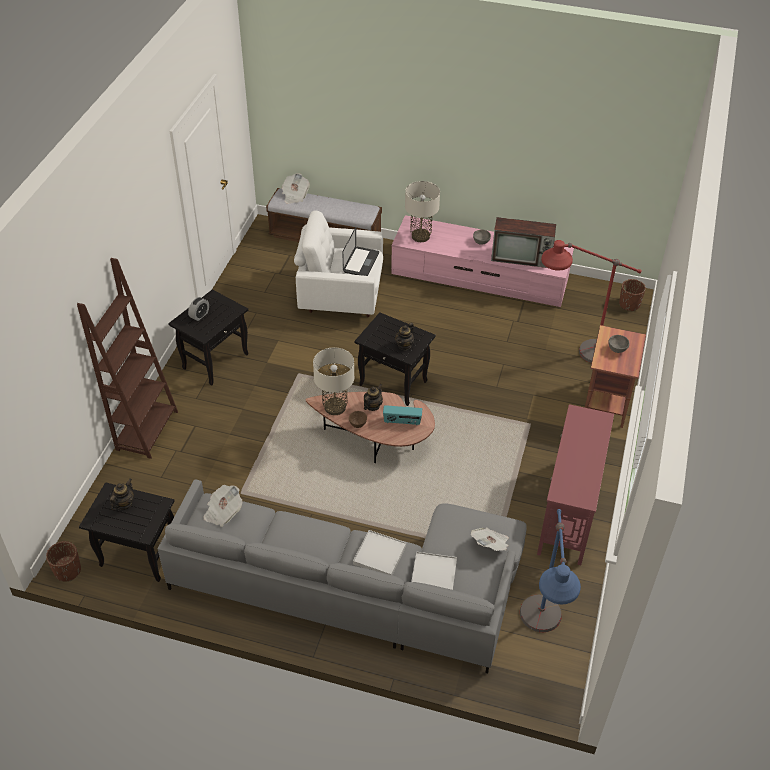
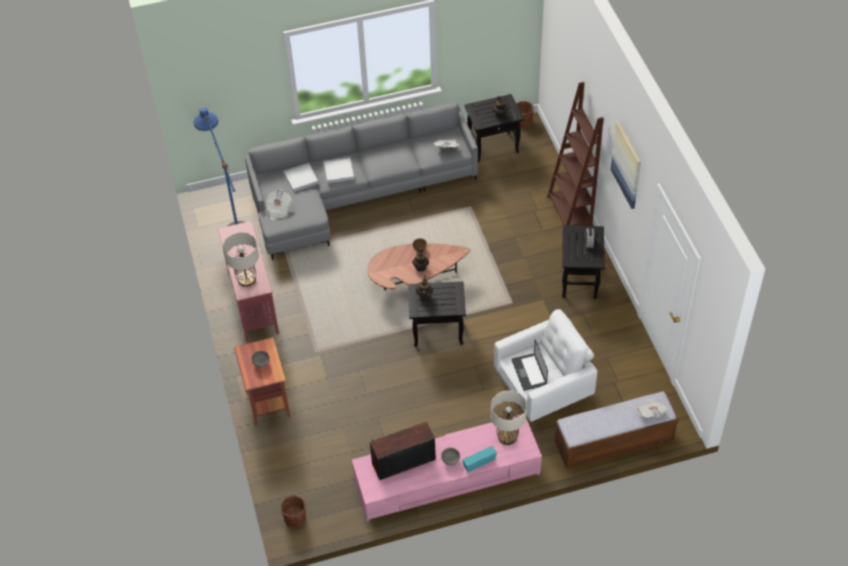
camera: 150 degrees right, 5 degrees up
(144, 218) = (627, 165): none -> picture
(335, 407) = (445, 253): table lamp -> table lamp (246, 279)
(402, 422) = (392, 266): radio -> radio (479, 463)
(573, 356) = (316, 432): red floor lamp -> none

